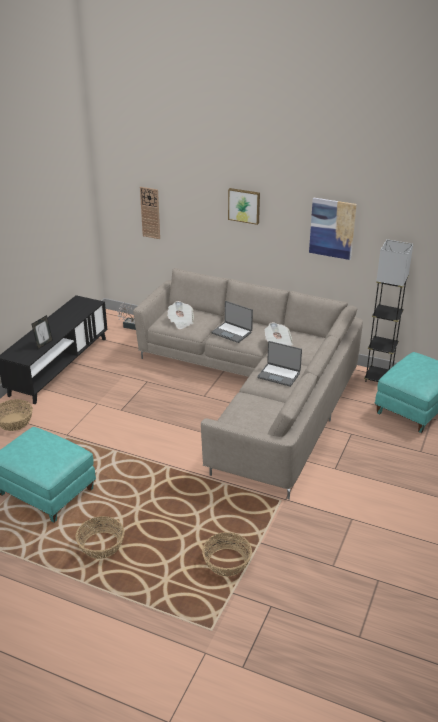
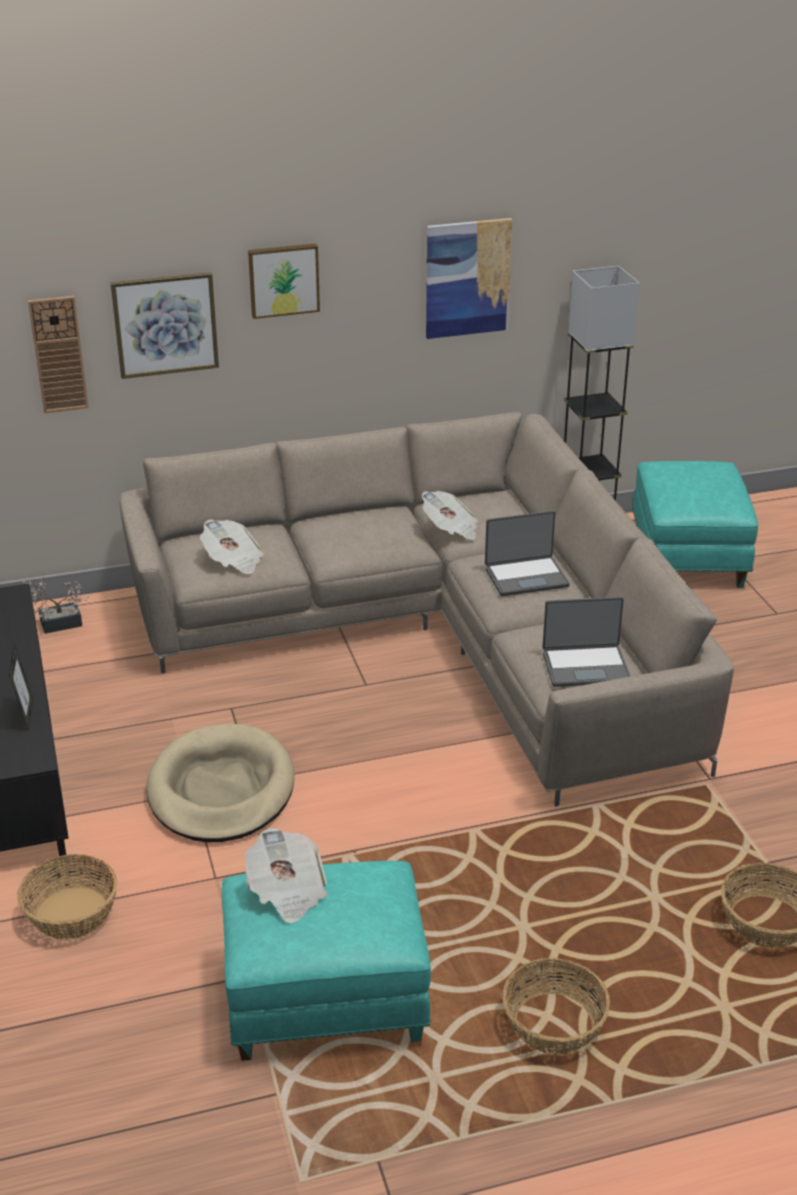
camera: 40 degrees left, 0 degrees up
(37, 439) = (287, 892): none -> newspaper
(106, 407) = (221, 789): none -> beige dog bed
(193, 212) = (165, 325): none -> picture
(232, 332) = (351, 542): laptop -> laptop (585, 666)

